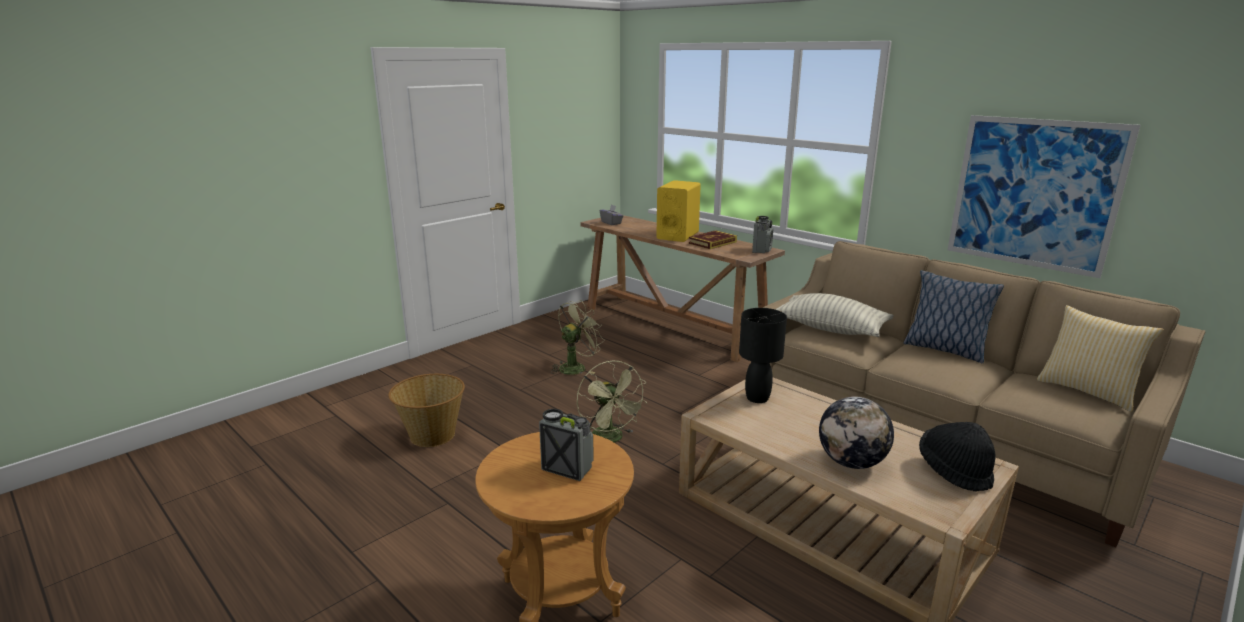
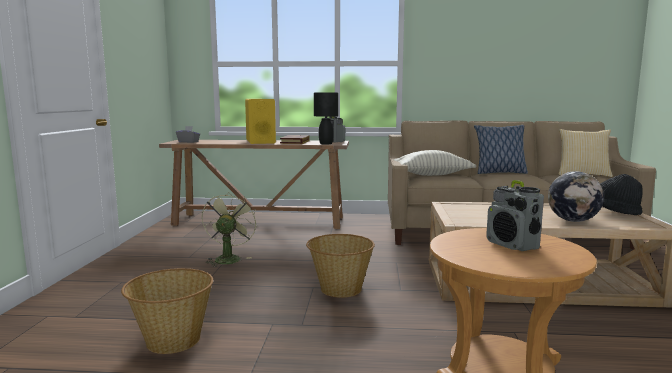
camera: 40 degrees left, 10 degrees down
(567, 468) = (512, 245): radio -> radio turned 105 degrees counterclockwise
(611, 439) = (340, 289): green fan -> basket
(757, 398) = (462, 211): black table lamp -> black table lamp (326, 144)
(1034, 193) = (502, 79): picture -> none

